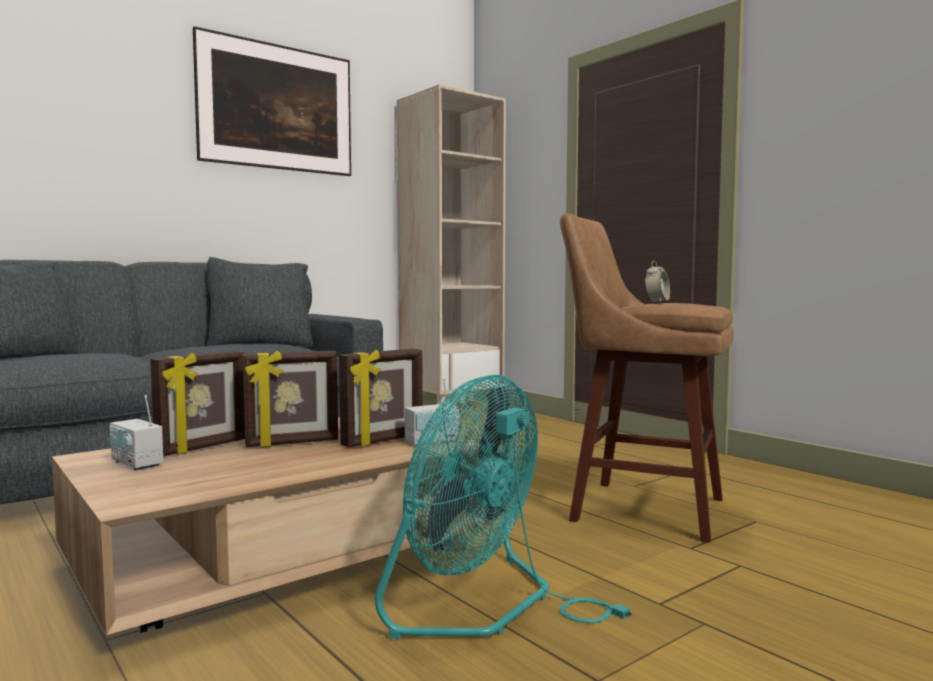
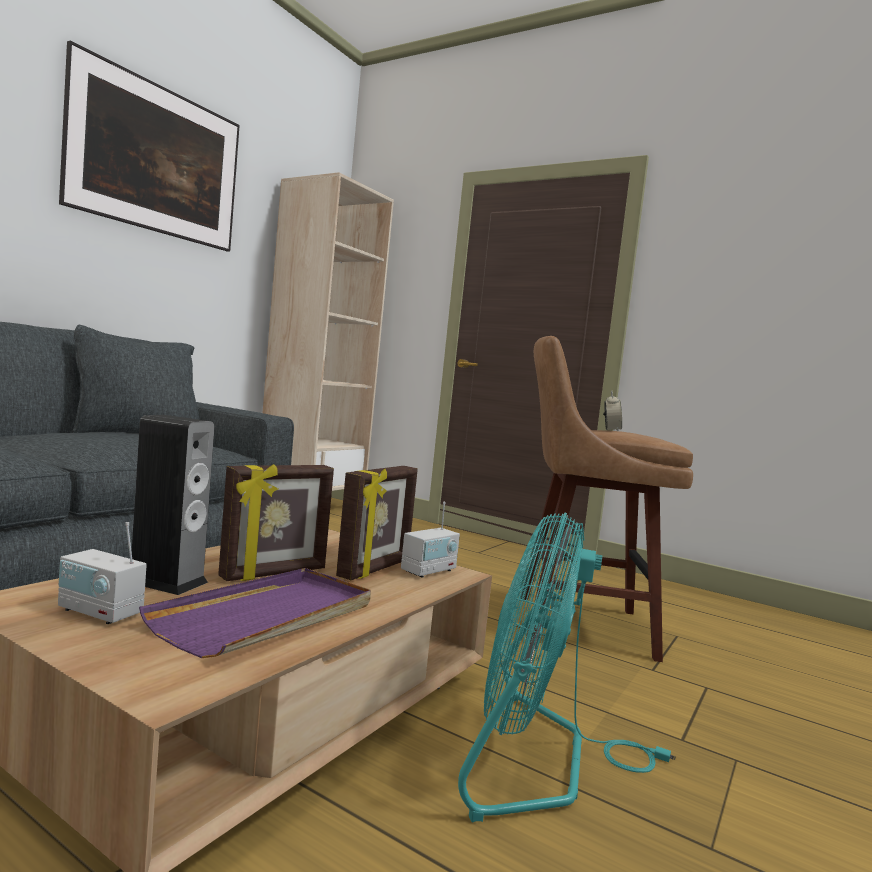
camera: 20 degrees left, 0 degrees up
(203, 447) = (166, 582): picture frame -> speaker
(251, 468) = (268, 616): none -> purple tray

